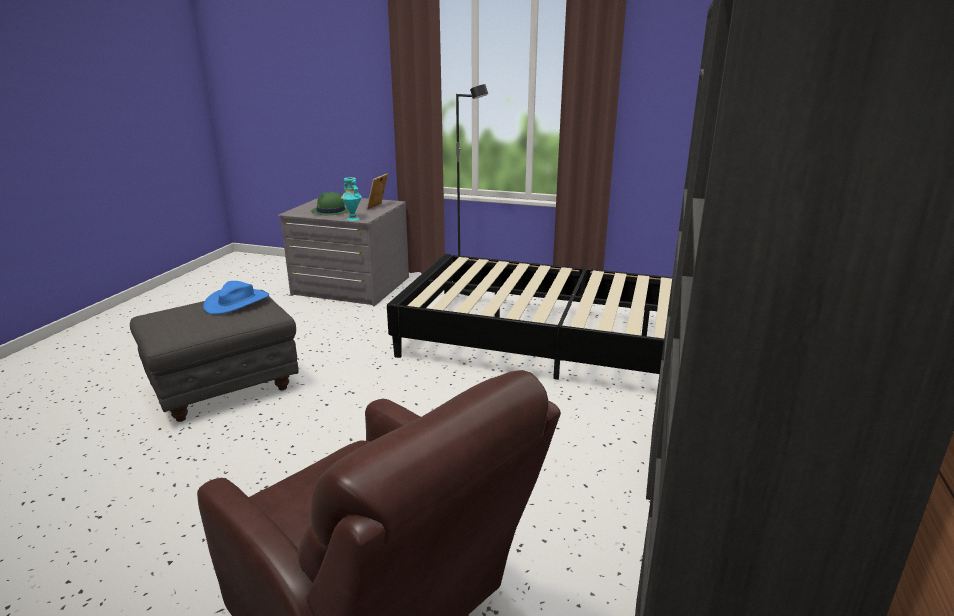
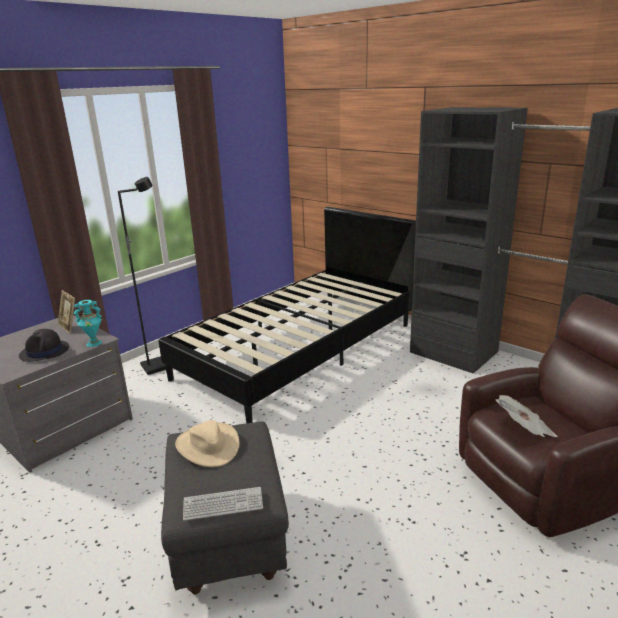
camera: 65 degrees left, 0 degrees up
(155, 325) = (223, 505): none -> keyboard
(237, 302) = (207, 446): blue hat -> beige hat
(315, 477) = (524, 430): none -> newspaper
(330, 211) = (45, 352): green hat -> black hat

